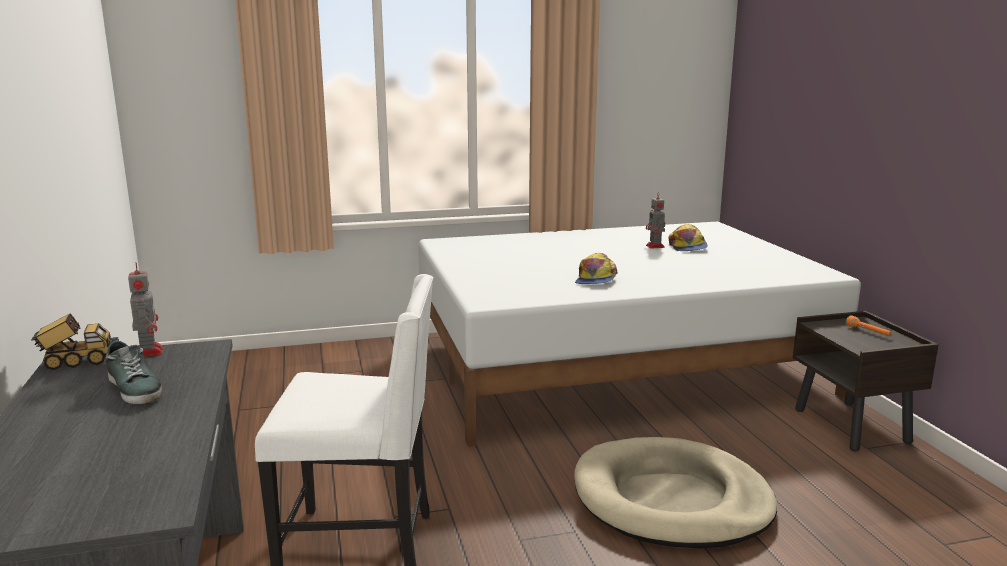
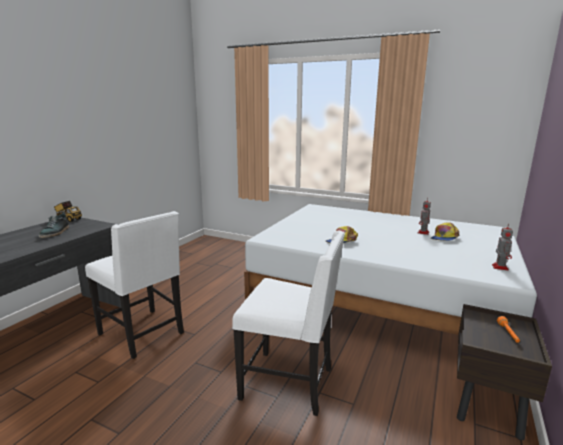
camera: 40 degrees right, 0 degrees up
(148, 351) = (90, 222): toy robot -> toy robot (499, 267)
(671, 499) = (289, 383): beige dog bed -> white chair

